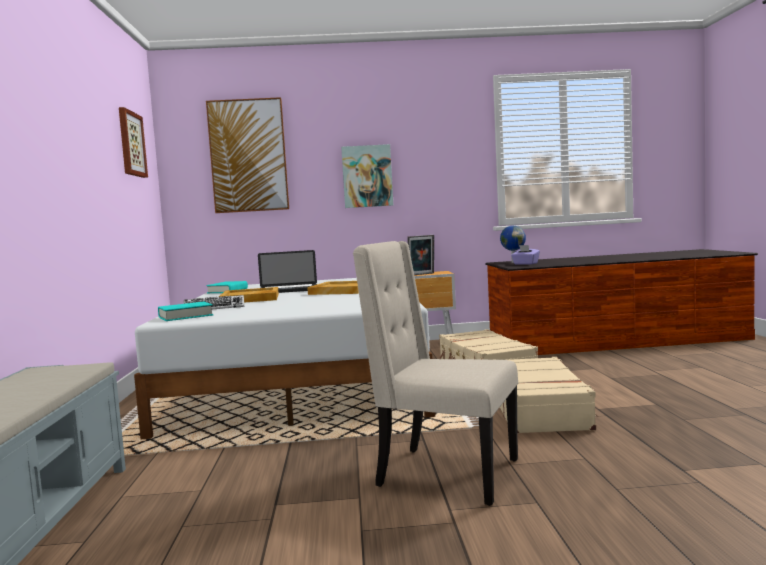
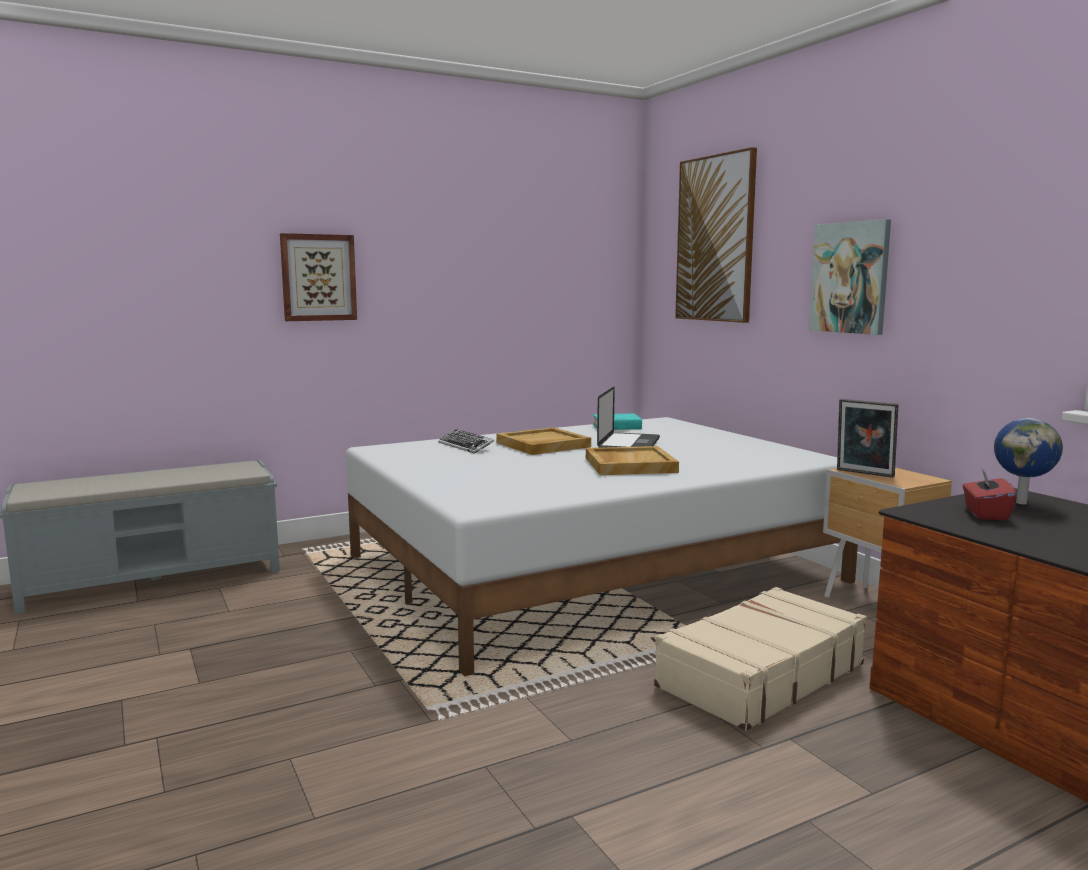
camera: 65 degrees right, 5 degrees up
(131, 144) = (557, 233): picture -> picture (318, 277)
(185, 316) = (405, 448): turquoise book -> none
(287, 290) = (629, 445): laptop -> laptop turned 135 degrees counterclockwise
(444, 473) = (259, 717): beige chair -> none
(525, 264) = (985, 514): purple tissue box -> red tissue box
(538, 409) = (540, 754): beige suitcase -> none

